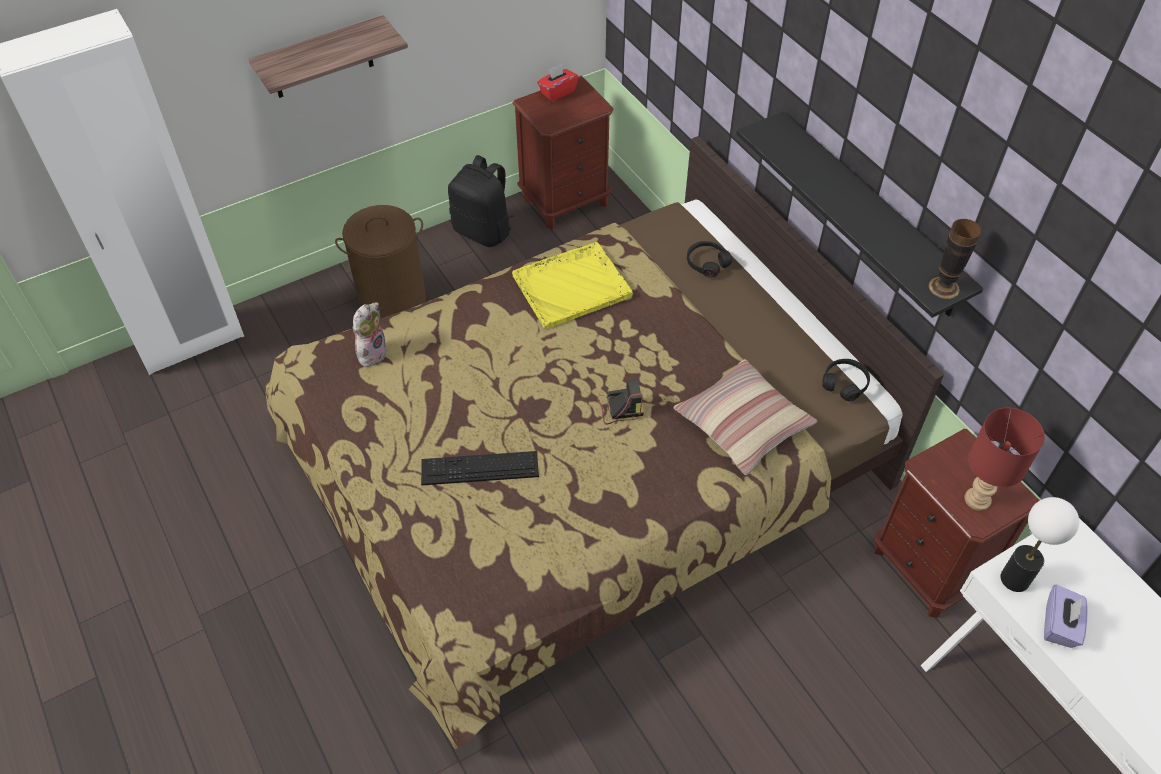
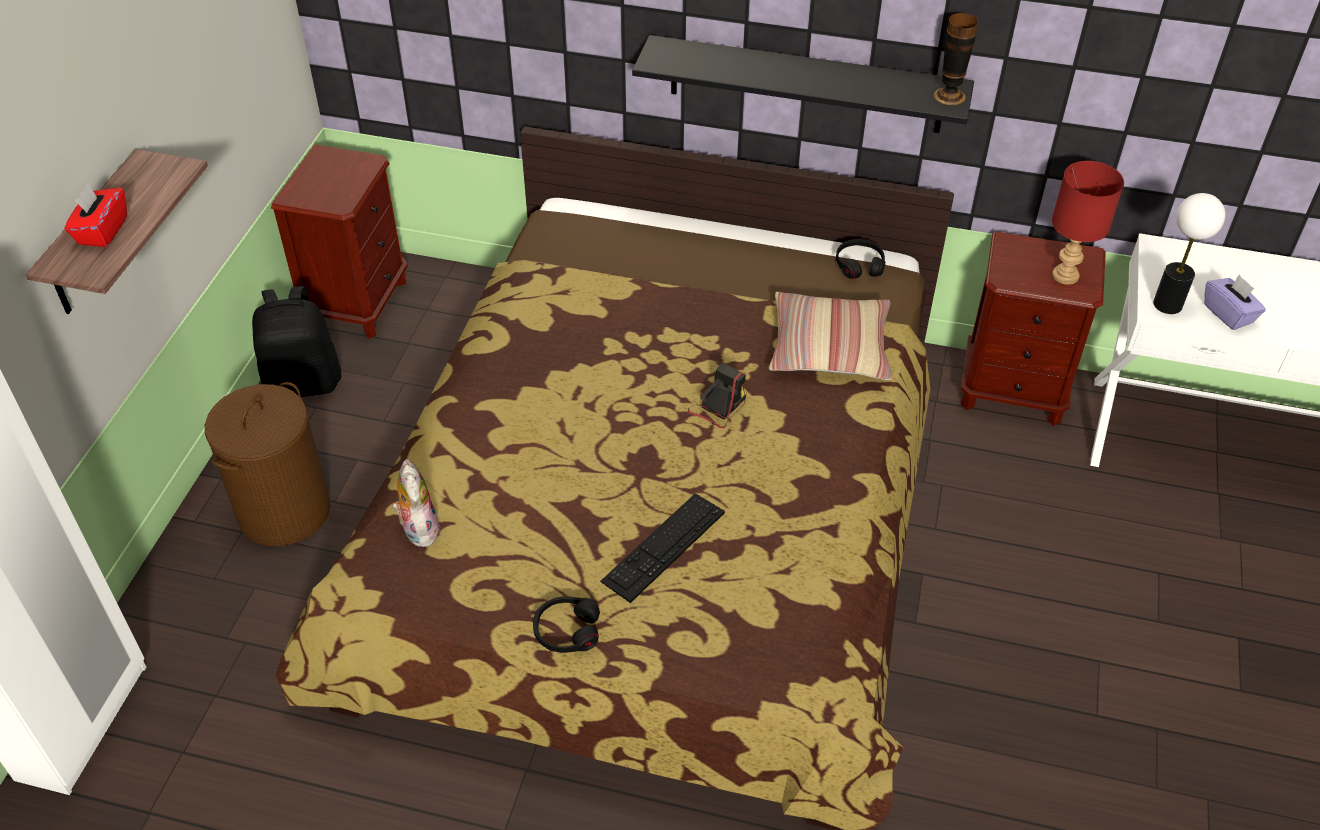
camera: 45 degrees left, 5 degrees down
(557, 92) = (310, 171): red tissue box -> red tissue box (102, 231)
(573, 286) = (542, 336): yellow tray -> none
(707, 263) = (632, 242): black headphones -> black headphones (566, 631)

